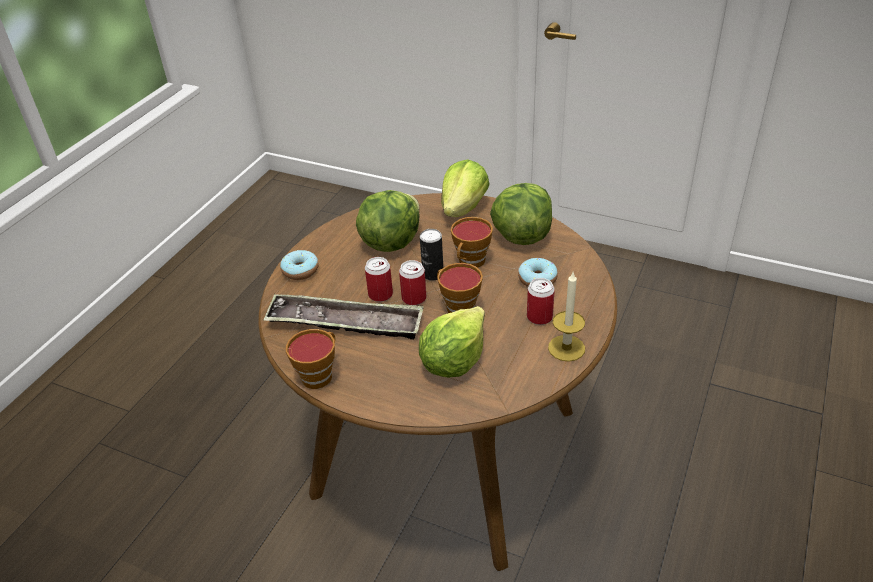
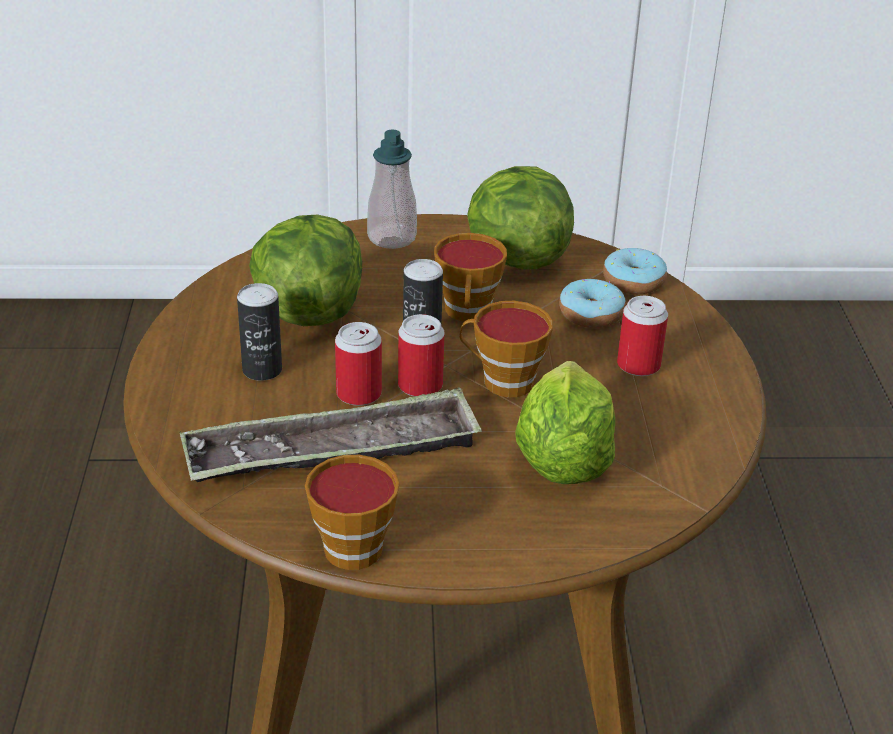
camera: 30 degrees left, 5 degrees down
(300, 271) = (181, 390): donut -> donut (633, 282)
(344, 269) = (262, 370): none -> can
(464, 208) = (392, 238): lettuce -> soap dispenser
(566, 348) = (712, 398): candle -> none

